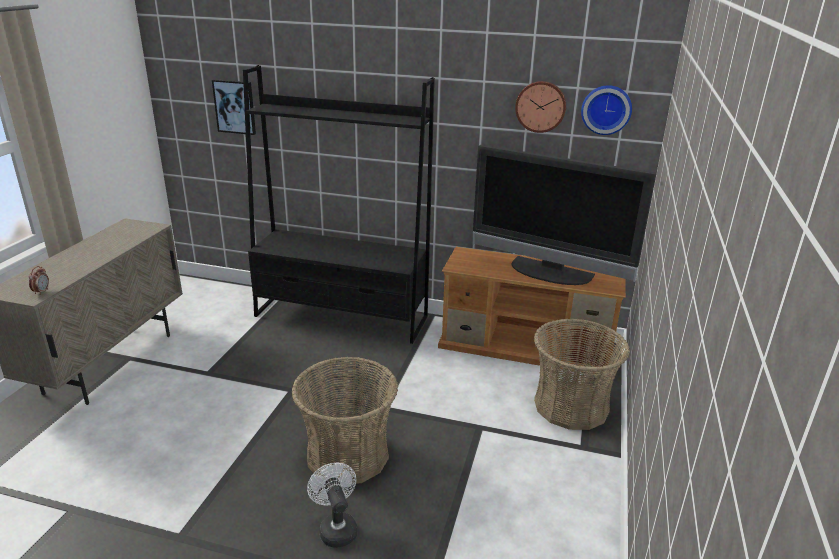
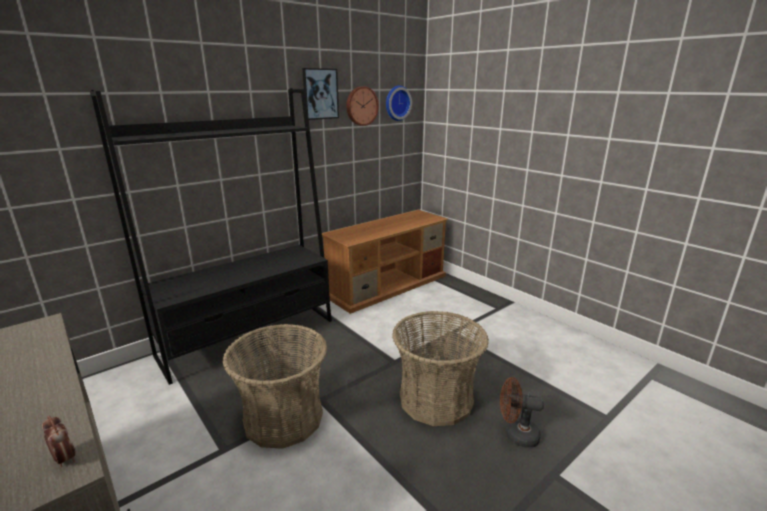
camera: 55 degrees left, 5 degrees down
(235, 107) = (51, 150): picture -> picture (320, 94)
(336, 527) = (516, 435): white fan -> brown fan
(549, 273) = (397, 223): television -> none
(571, 406) = (459, 296): basket -> basket (283, 418)

